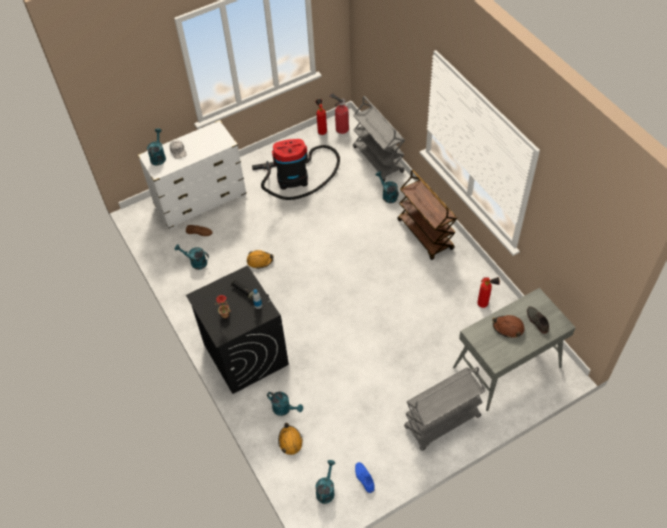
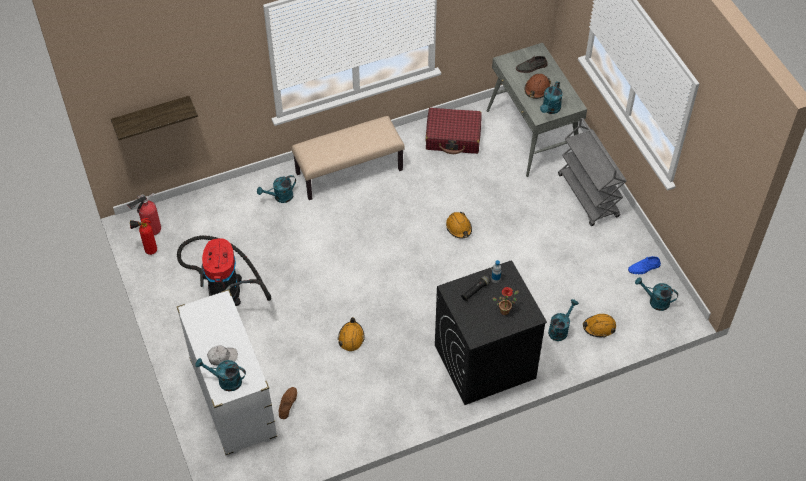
camera: 85 degrees left, 0 degrees up
(195, 262) = (338, 409): turquoise watering can -> turquoise watering can (550, 109)
(373, 59) = (152, 115): none -> shelf
(378, 160) = (219, 198): grey cart -> none
(381, 320) = (459, 228): none -> orange hard hat
(425, 235) = (349, 171): brown cart -> beige bench
(485, 304) = (453, 137): fire extinguisher -> red suitcase

